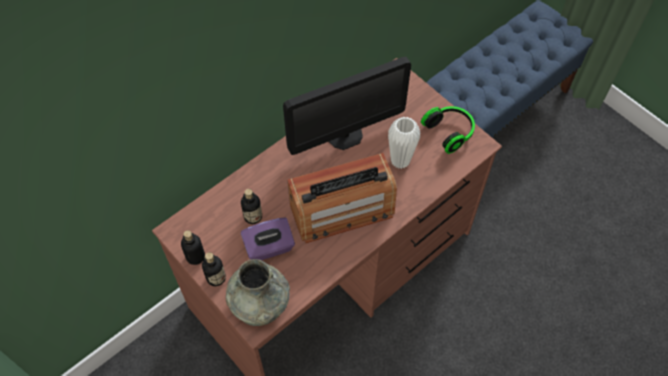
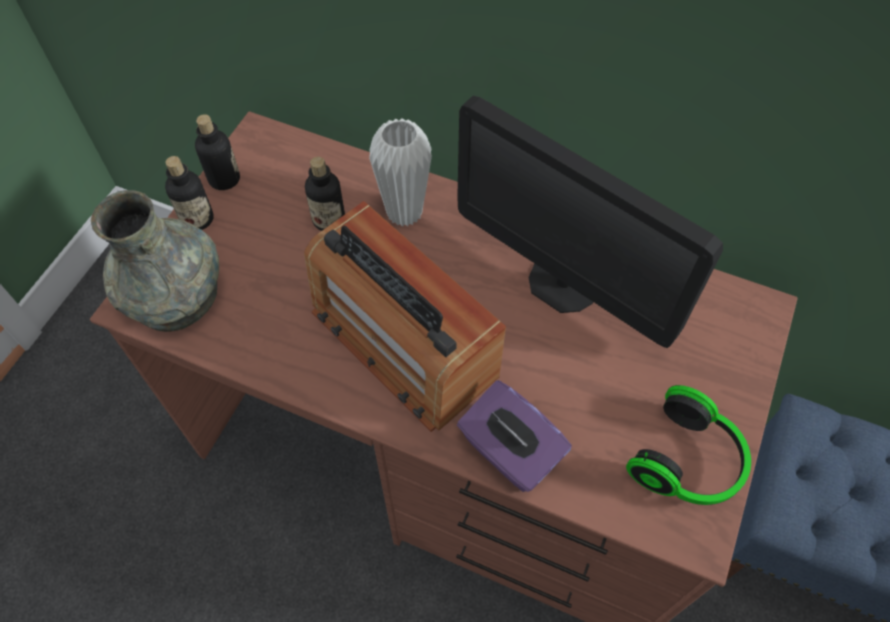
camera: 65 degrees right, 0 degrees up
(269, 247) = (280, 265): purple tissue box -> purple tissue box (509, 451)
(400, 161) = (563, 396): white vase -> white vase (404, 212)

